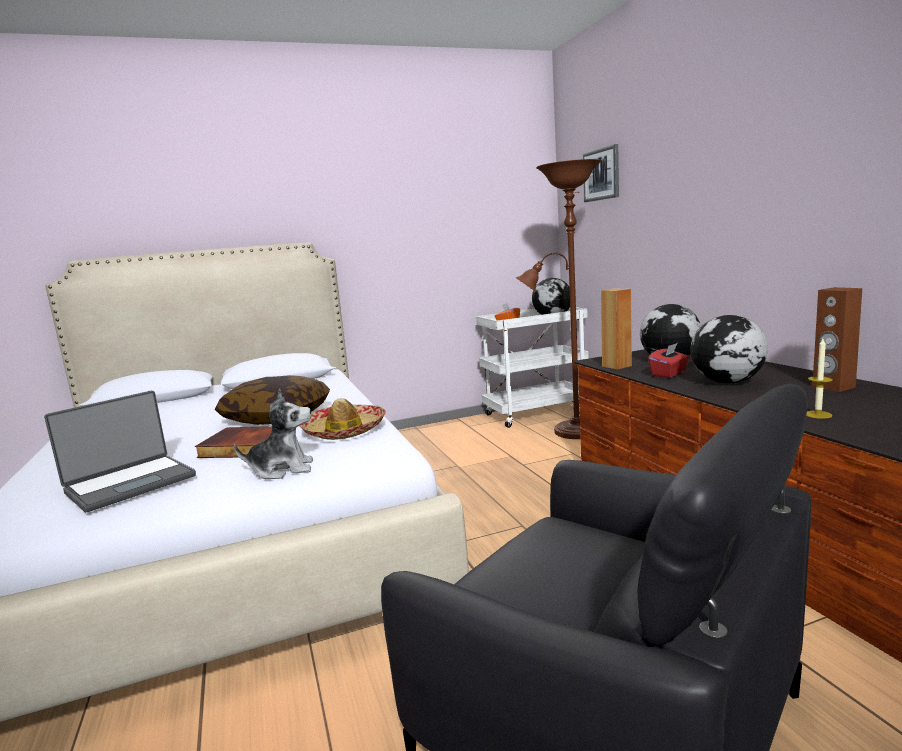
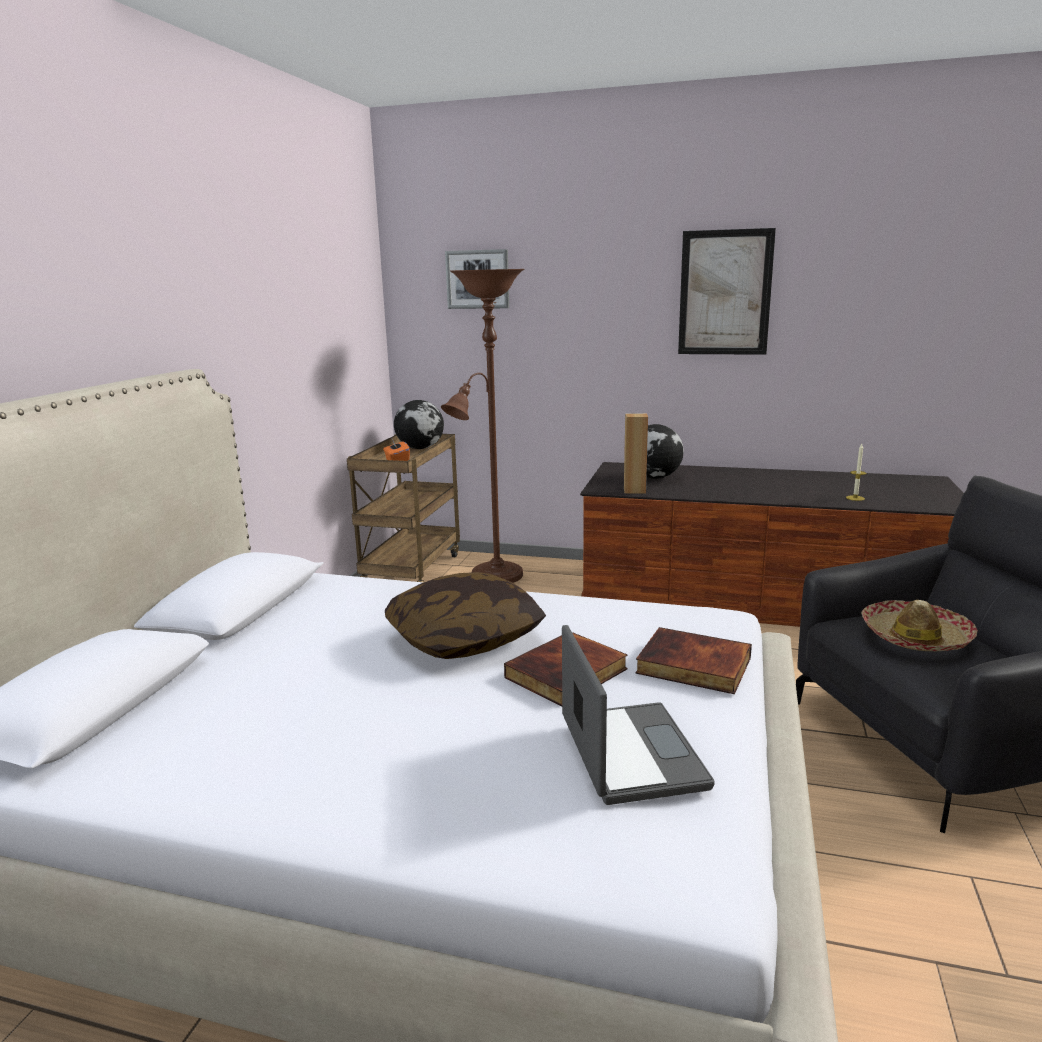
camera: 55 degrees left, 5 degrees up
(282, 469) = (692, 666): plush toy -> book
(344, 431) = (598, 618): hat -> hat (914, 637)
(536, 413) = (411, 569): white cart -> brown cart
(669, 374) = (694, 489): red tissue box -> none
(726, 382) = (748, 488): globe -> none
(782, 155) = (725, 293): none -> picture
(833, 387) = (805, 478): brown speaker -> none

